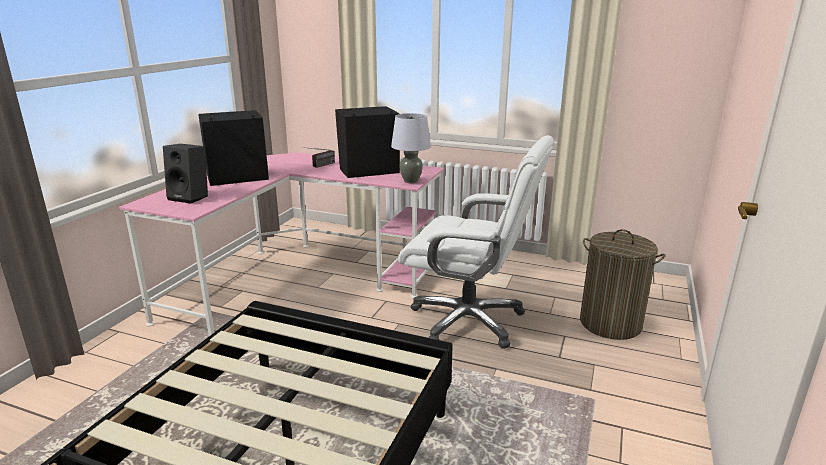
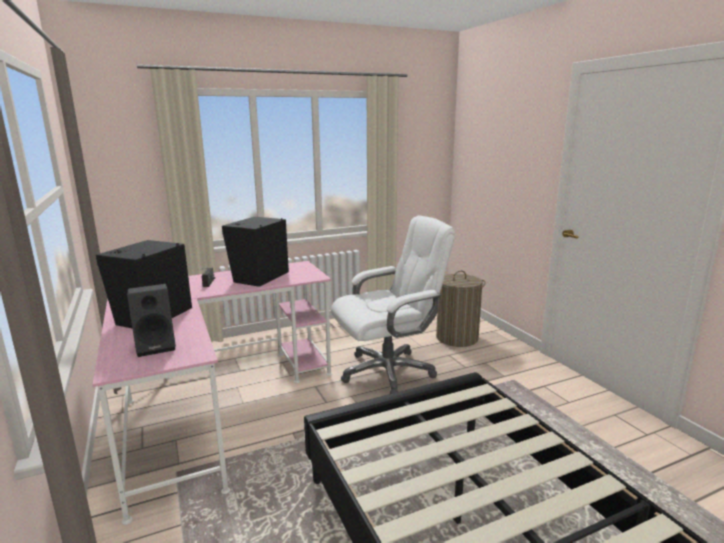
camera: 45 degrees left, 5 degrees down
(410, 181) = (312, 275): grey table lamp -> none

